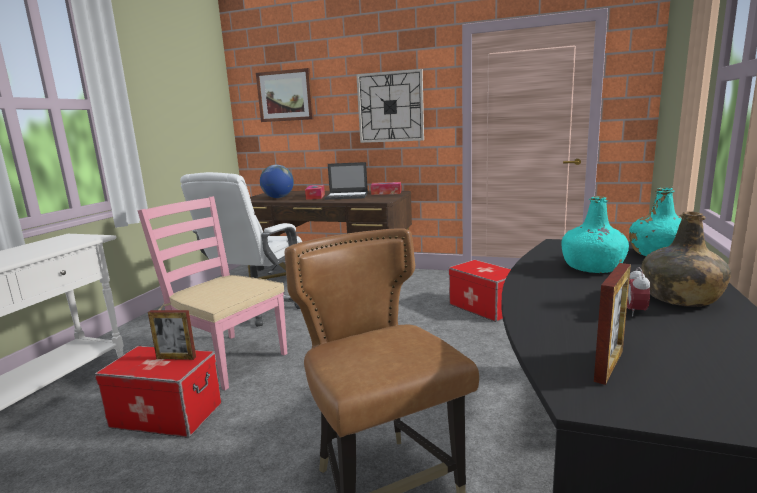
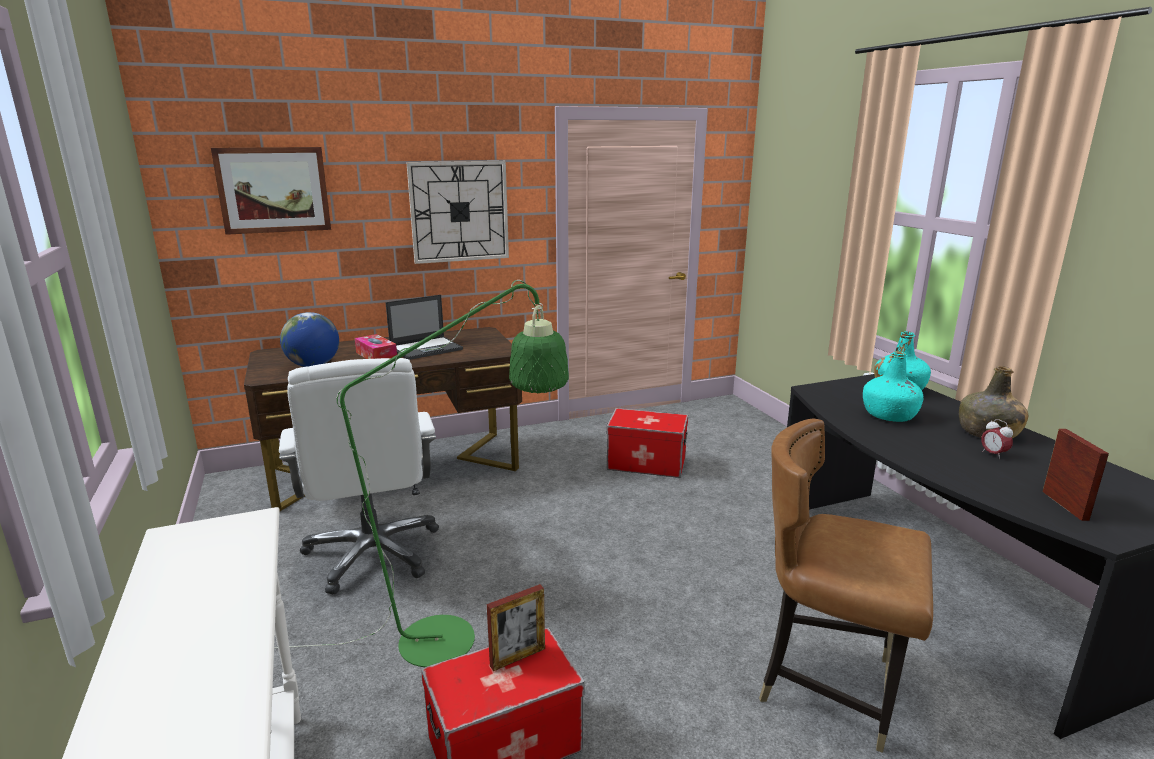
camera: 40 degrees left, 5 degrees up
(228, 359) = (457, 638): pink chair -> green floor lamp
(386, 193) = (470, 335): tissue box -> none

